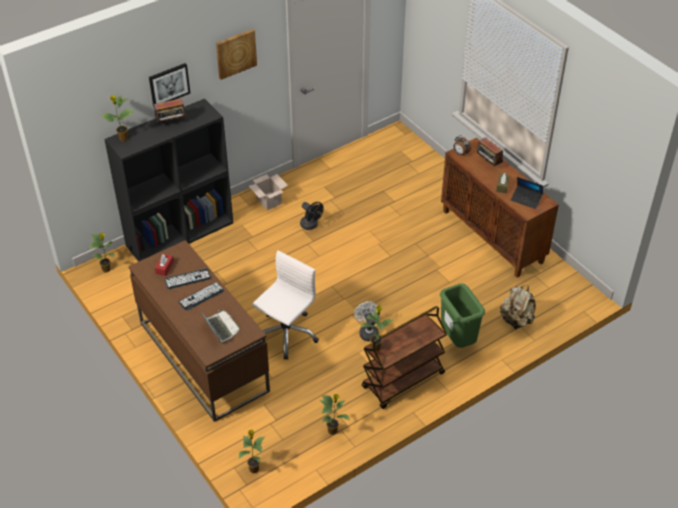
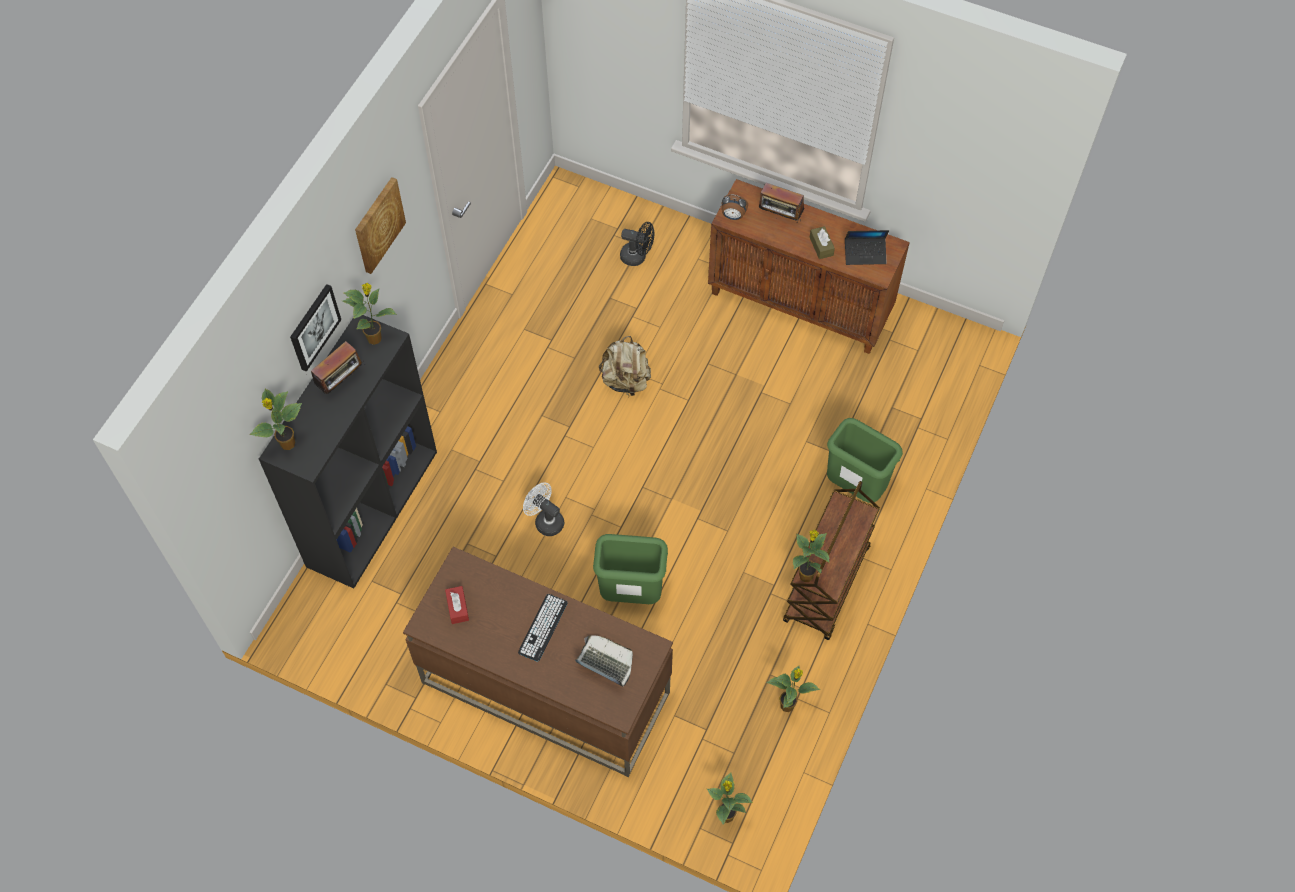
camera: 30 degrees left, 15 degrees up
(107, 269) = (307, 620): potted plant -> potted plant (375, 338)
(187, 279) = (503, 609): keyboard -> none
(269, 201) = (463, 390): cardboard box -> none
(286, 334) = (631, 593): white office chair -> green trash can
(311, 225) = (549, 403): black fan -> black fan (637, 257)
(367, 331) = (734, 534): white fan -> white fan (545, 520)
(516, 320) = (908, 420): beige backpack -> beige backpack (626, 380)

